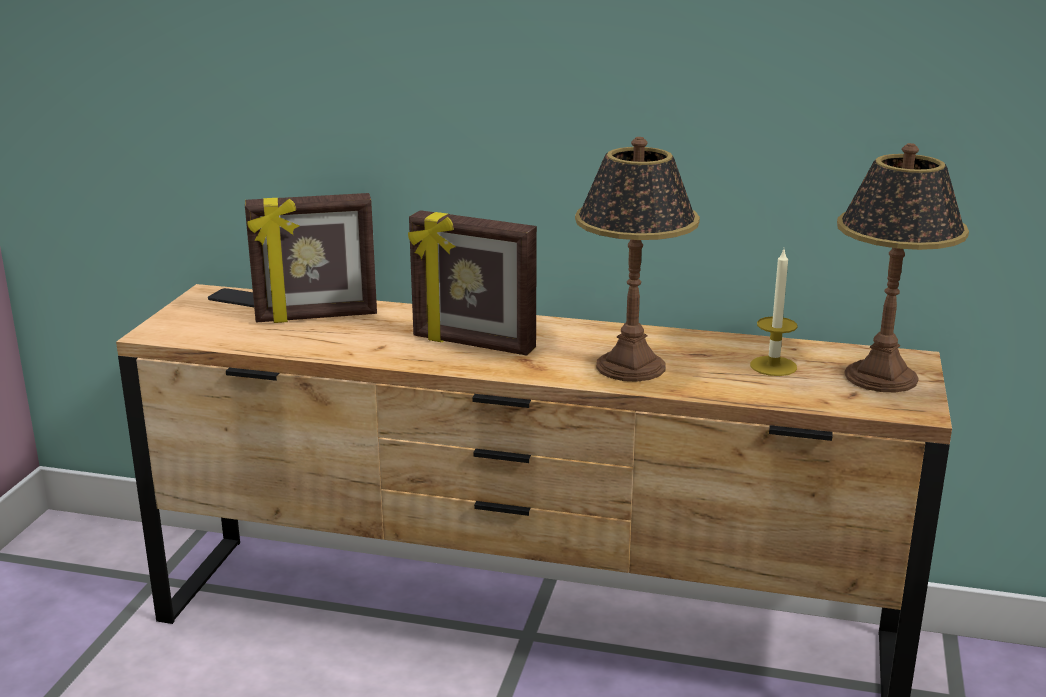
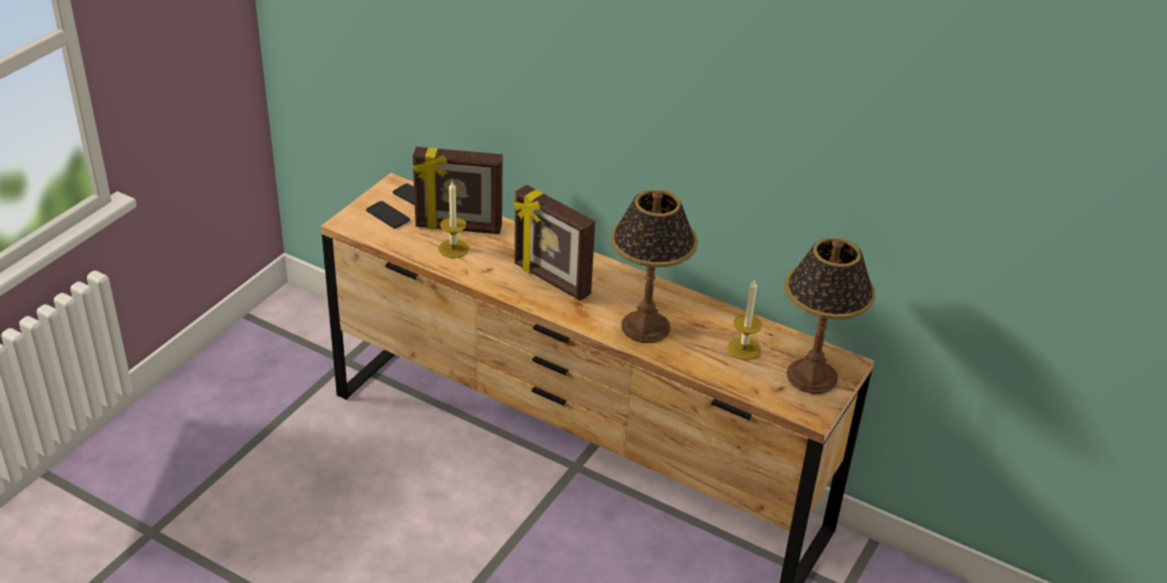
camera: 15 degrees right, 15 degrees up
(210, 319) = (388, 215): none -> phone
(320, 335) = (453, 248): none -> candle

